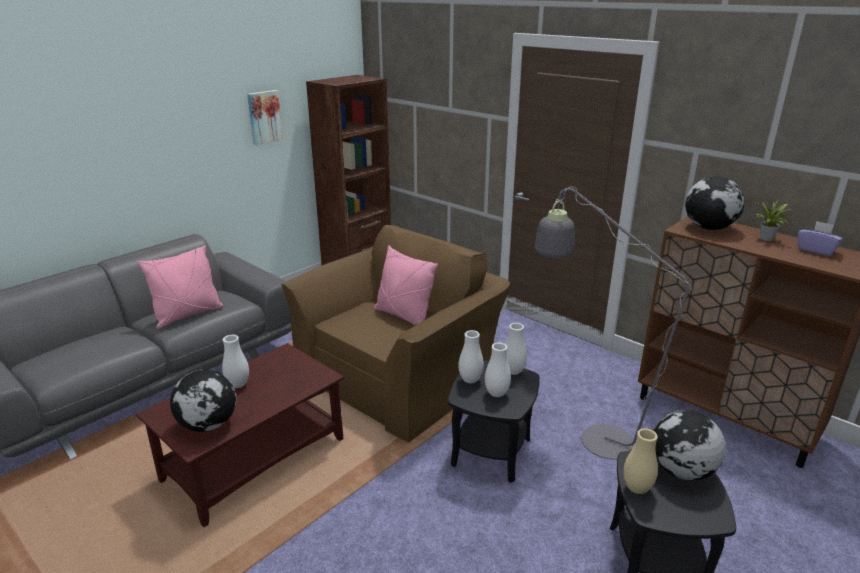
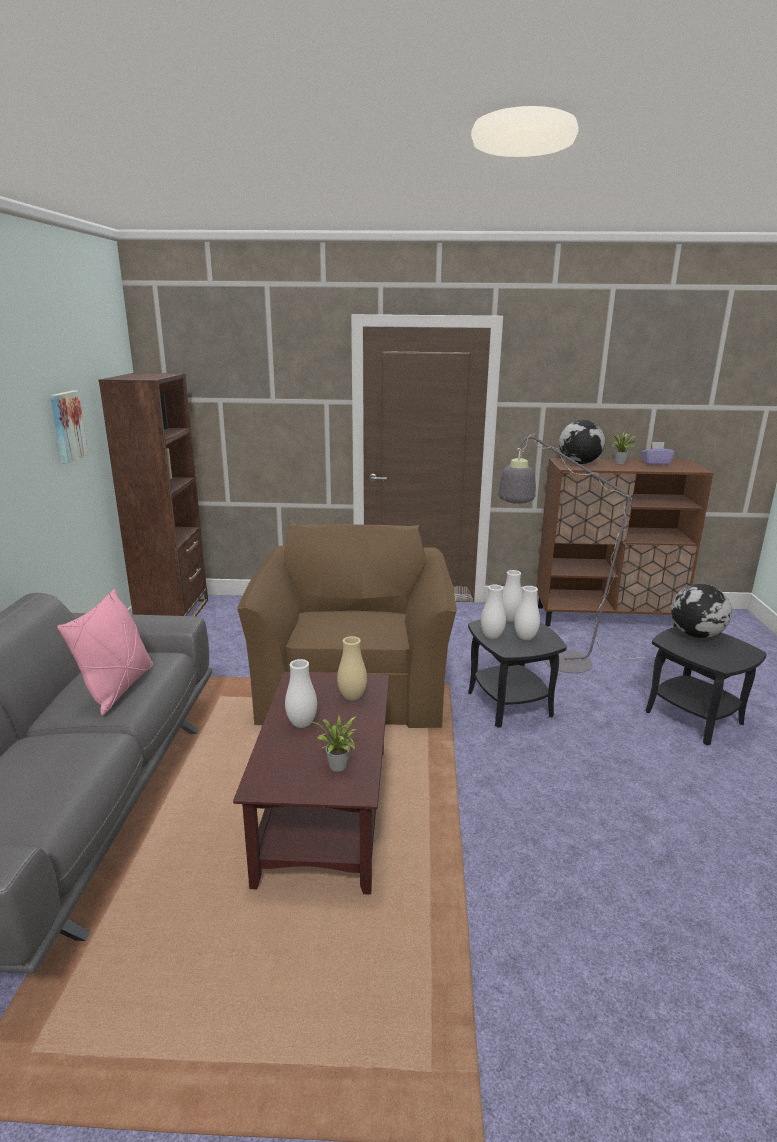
camera: 40 degrees left, 5 degrees down
(209, 424) = (338, 767): globe -> potted plant
(403, 316) = (359, 611): pink pillow -> none
(636, 488) = (694, 655): beige vase -> beige vase (352, 697)

